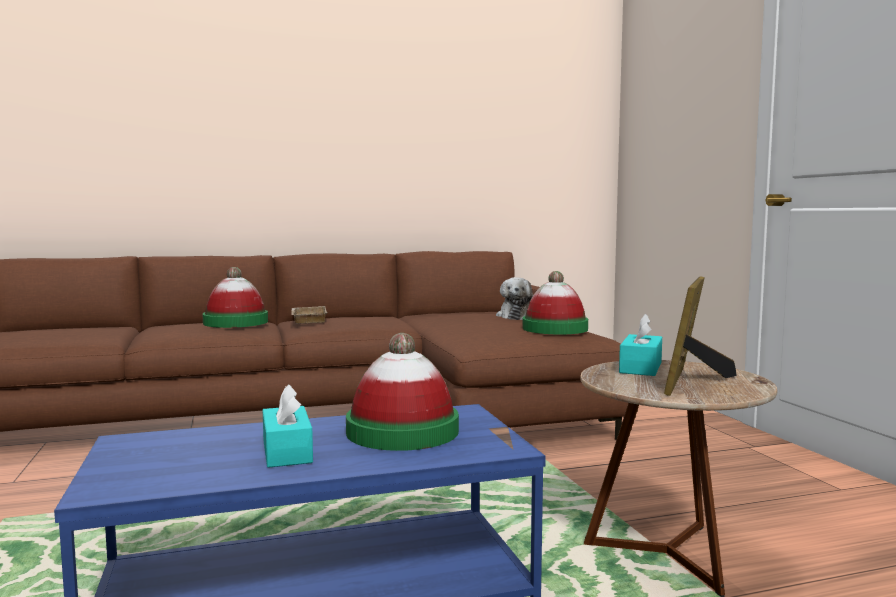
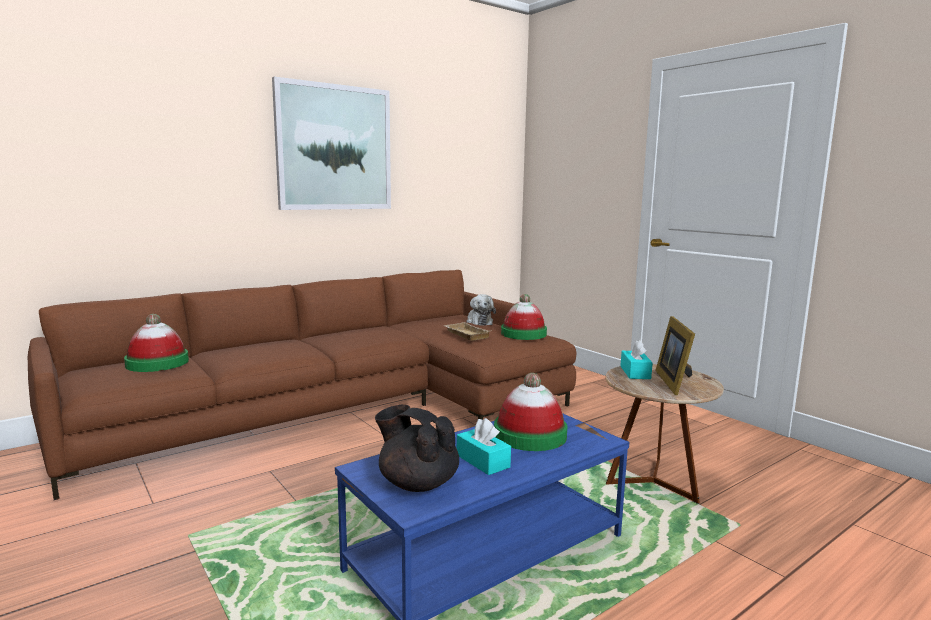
camera: 20 degrees left, 5 degrees up
(161, 464) = (417, 483): none -> black teapot
(235, 322) = (283, 345): hat -> hat (157, 363)
(307, 319) = (334, 336): beige tray -> beige tray (465, 335)
(341, 93) = (334, 148): none -> picture

